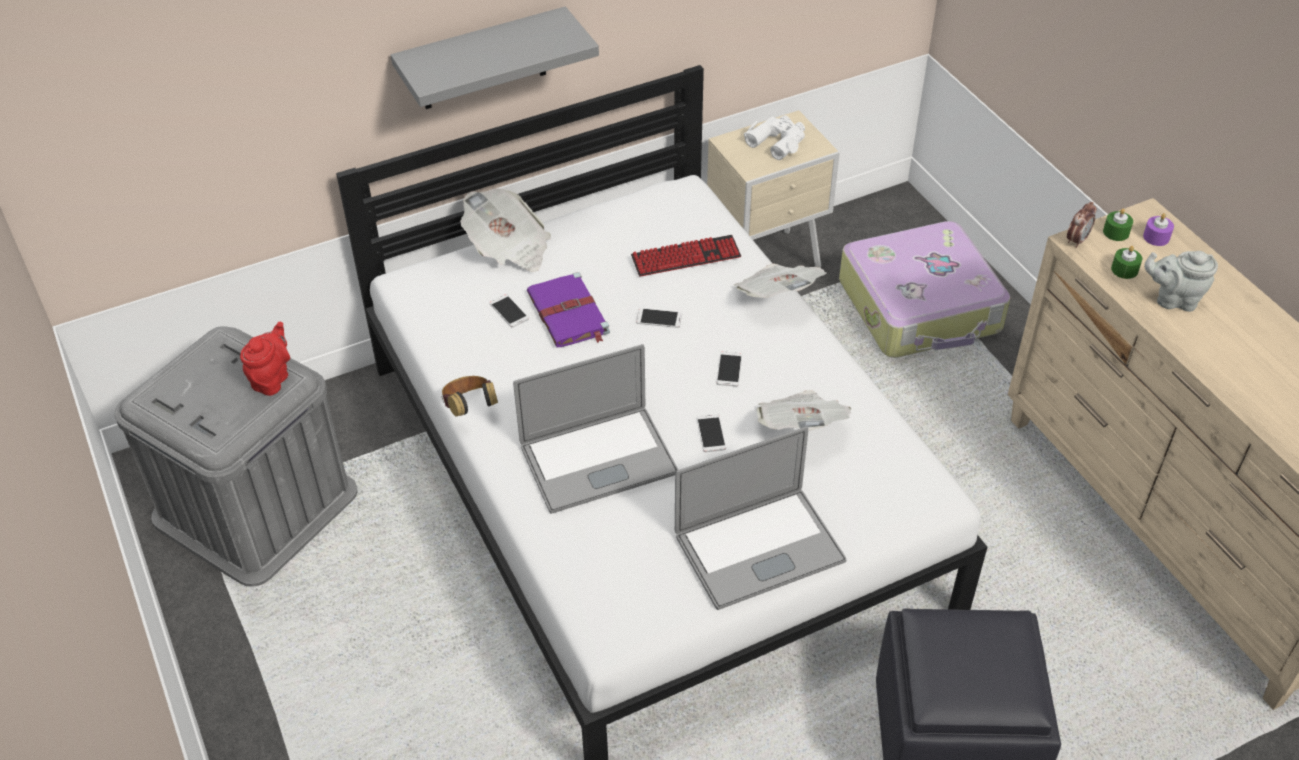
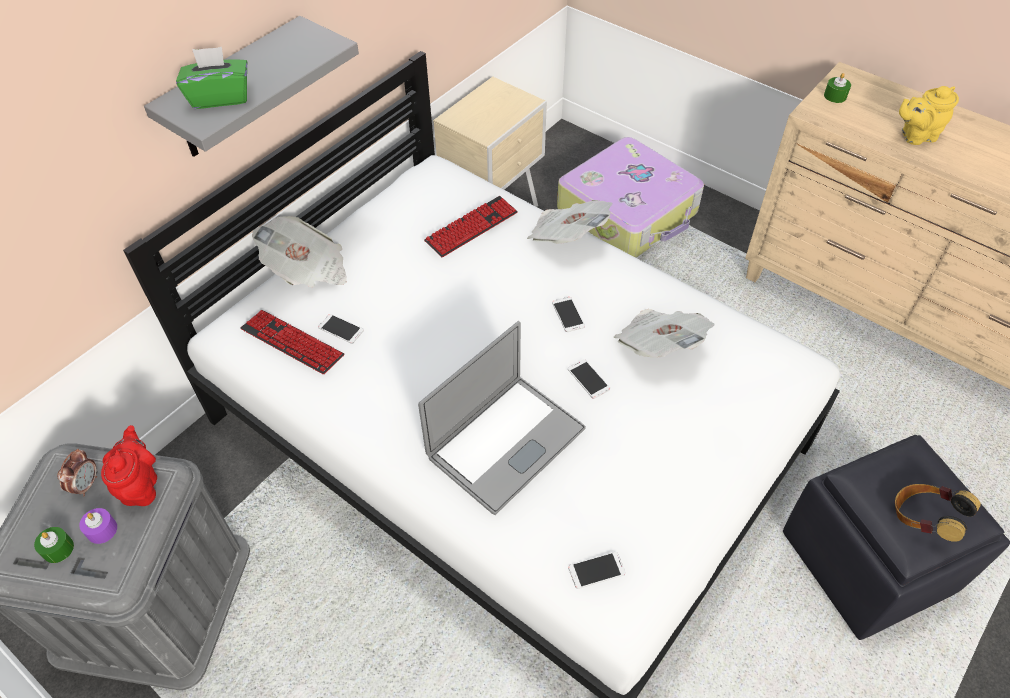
camera: 25 degrees left, 5 degrees up
(454, 63) = (220, 97): none -> green tissue box
(459, 309) = (292, 343): none -> keyboard
(470, 408) = (357, 437): headphones -> headphones (923, 520)
(568, 314) = (398, 313): purple book -> none
(659, 318) = (481, 289): phone -> phone (596, 570)
(759, 548) = (696, 471): laptop -> none
(777, 141) = (492, 106): white binoculars -> none
(1077, 240) = (812, 111): alarm clock -> alarm clock (86, 485)
(1124, 269) = (864, 123): green candle -> green candle (58, 549)
(1156, 237) = (865, 91): purple candle -> purple candle (102, 530)
(1173, 299) = (915, 136): grey teapot -> yellow teapot

